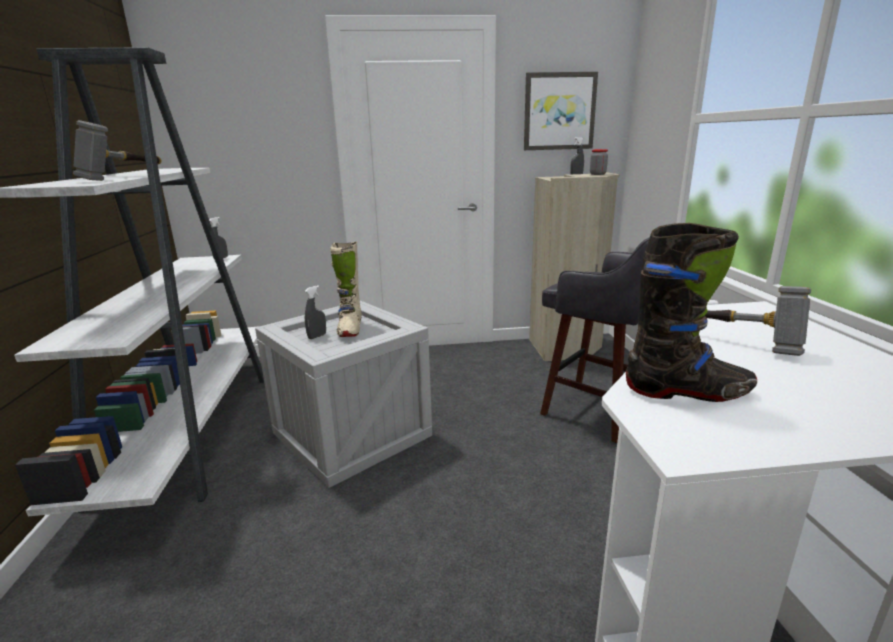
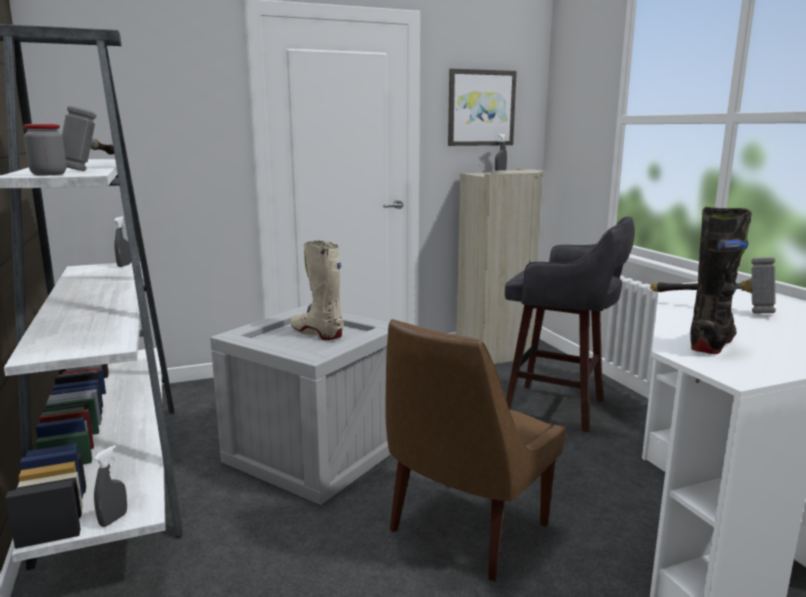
camera: 15 degrees left, 5 degrees down
(317, 336) = (286, 342): grey spray bottle -> grey spray bottle (113, 519)
(350, 329) = (317, 333): beige boot -> beige boot turned 150 degrees clockwise
(442, 537) = (465, 530): none -> brown chair
(597, 174) = (524, 170): jar -> jar (49, 174)
(687, 392) = (711, 342): black boot -> black boot turned 45 degrees counterclockwise

